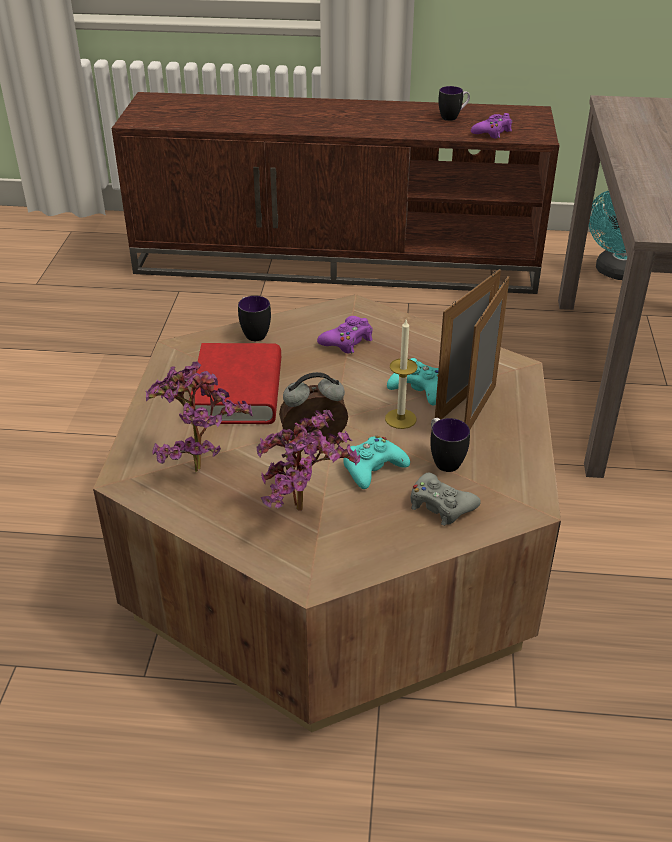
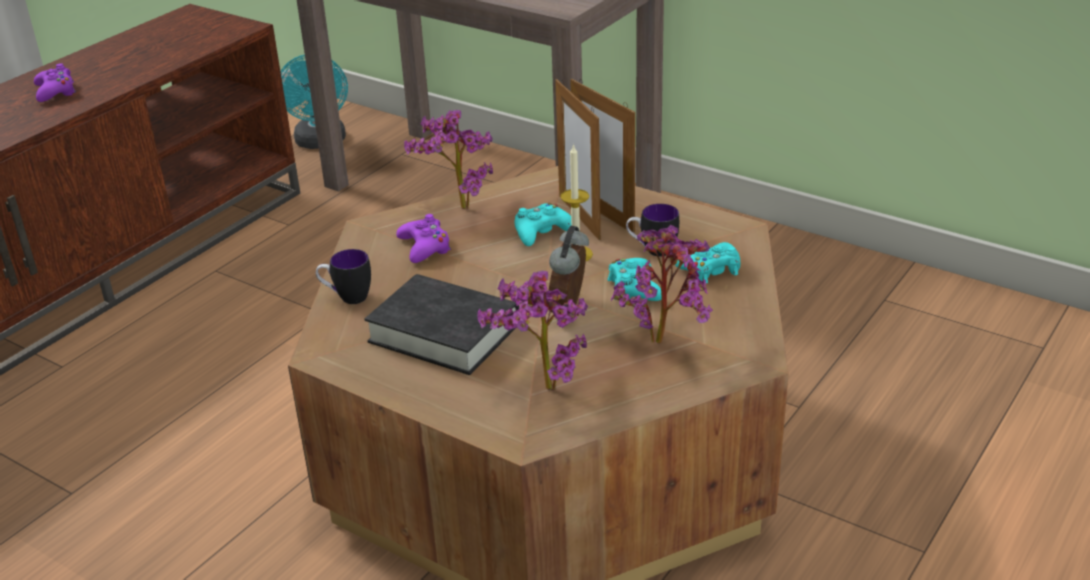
camera: 60 degrees left, 5 degrees down
(238, 392) = (444, 333): red book -> black book
(420, 334) = (457, 207): none -> potted plant
(441, 505) = (710, 270): grey game controller -> turquoise game controller
(453, 117) = (132, 51): mug -> none
(492, 132) = (197, 43): purple game controller -> purple game controller (56, 91)

